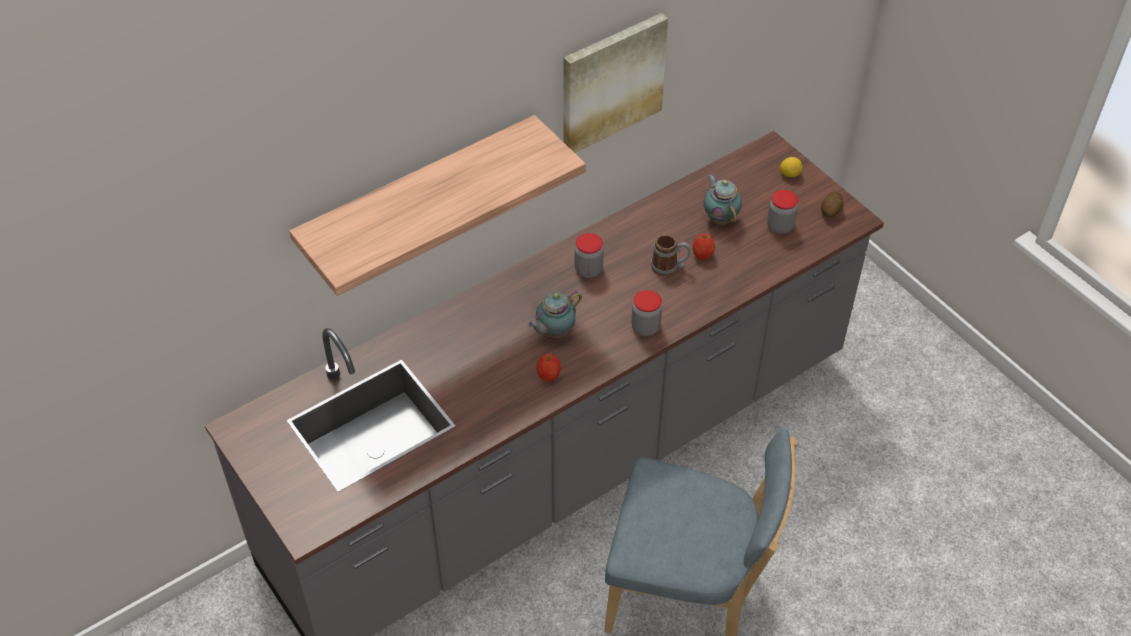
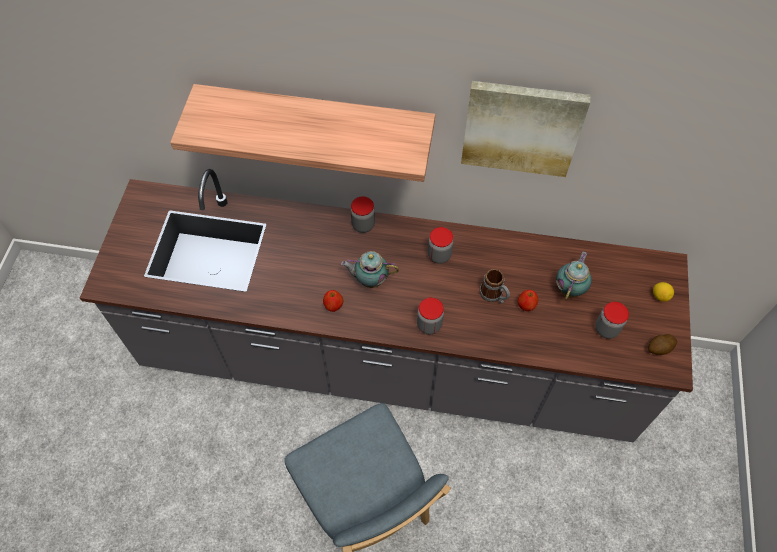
camera: 45 degrees right, 10 degrees up
(493, 295) = (363, 225): none -> jar

